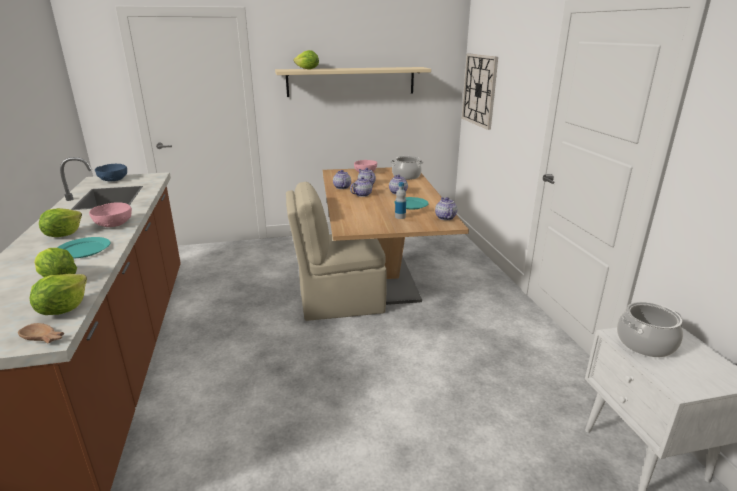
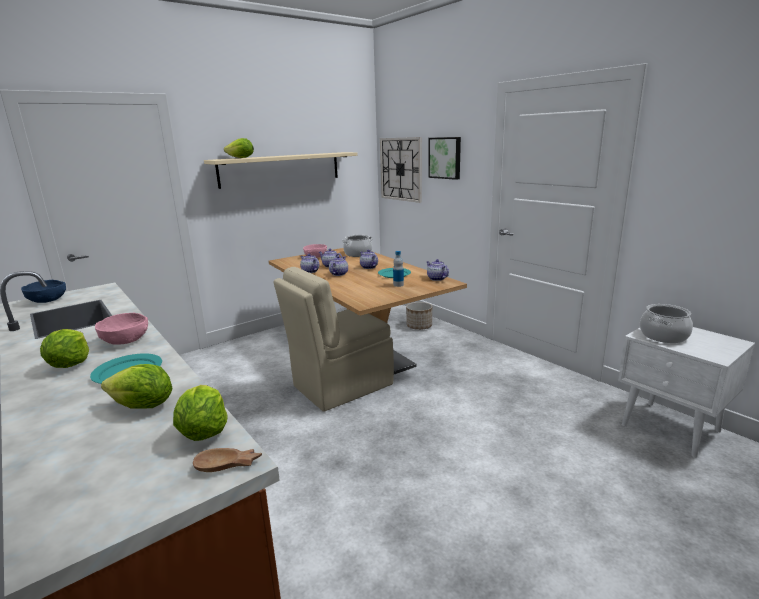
camera: 25 degrees left, 5 degrees down
(462, 261) = (419, 326): none -> planter
(513, 83) = (445, 158): none -> picture

